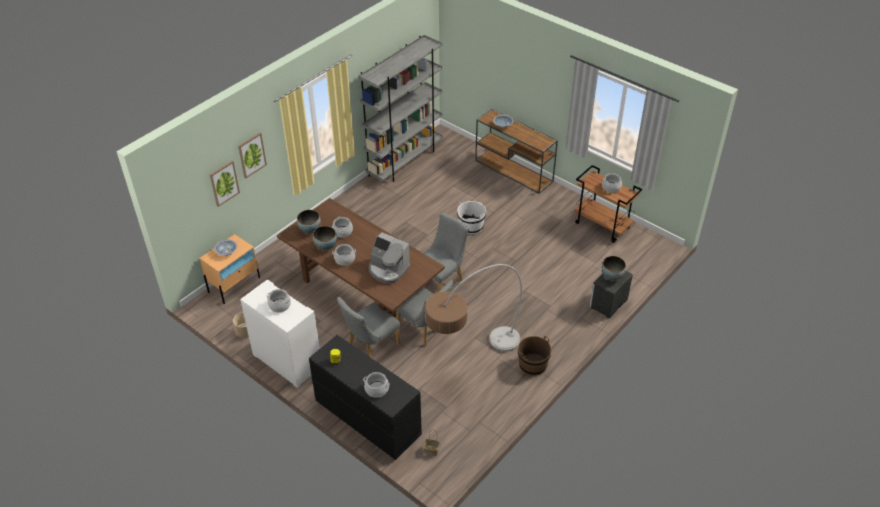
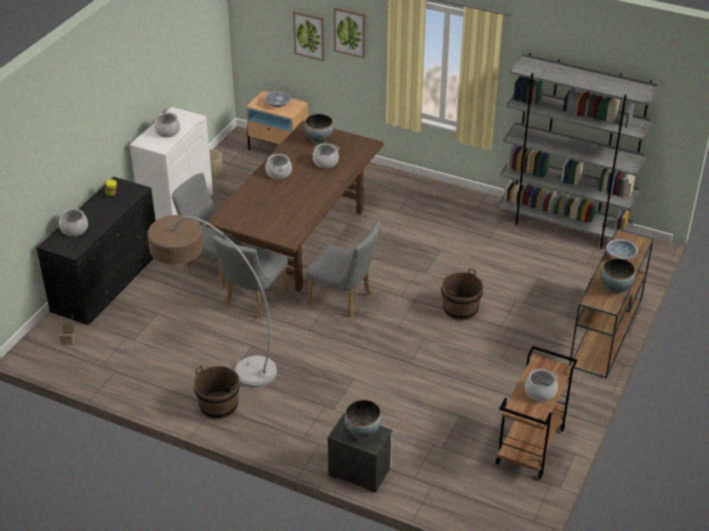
camera: 75 degrees right, 5 degrees down
(326, 247) = (295, 156): bowl -> bowl (615, 288)
(388, 269) = (272, 207): coffee machine -> none
(471, 226) = (460, 309): white bucket -> brown bucket

